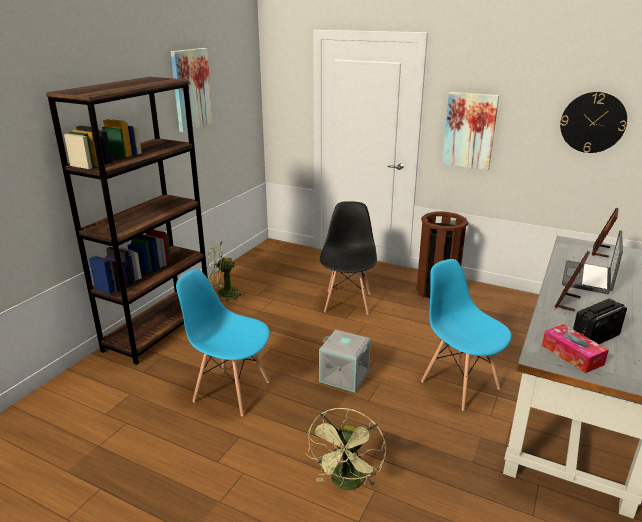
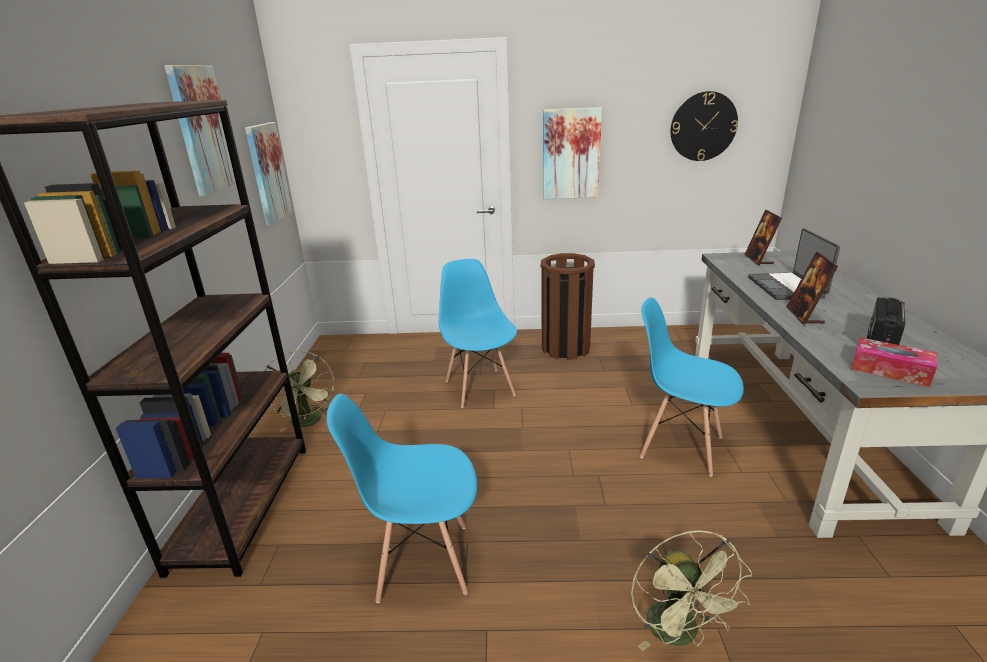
camera: 25 degrees left, 0 degrees up
(223, 293) = (308, 423): green fan -> green fan turned 75 degrees counterclockwise
(243, 116) = (268, 173): none -> picture
(345, 375) = (552, 481): grey storage box -> none
(348, 302) = (480, 387): black chair -> blue chair

